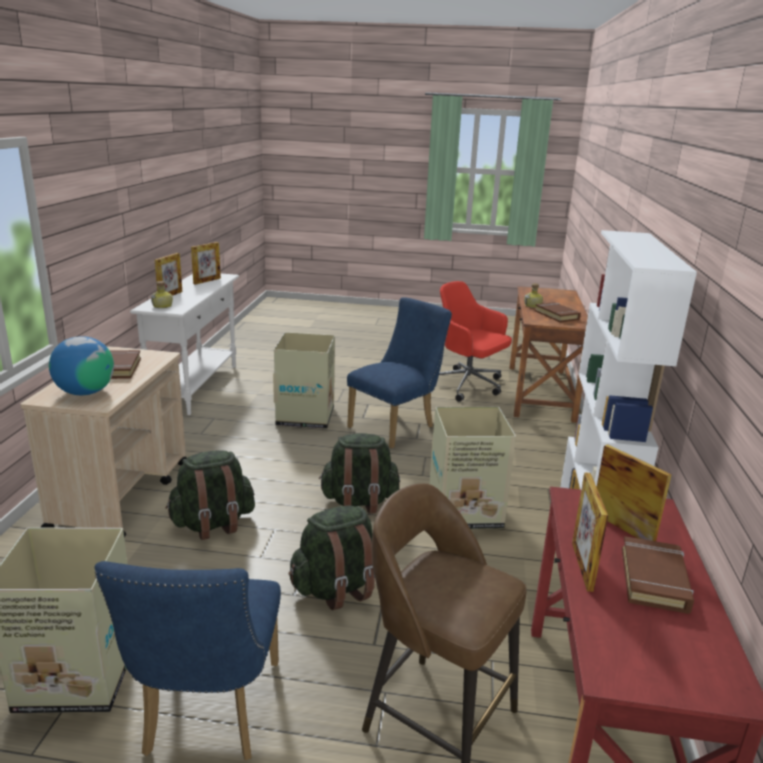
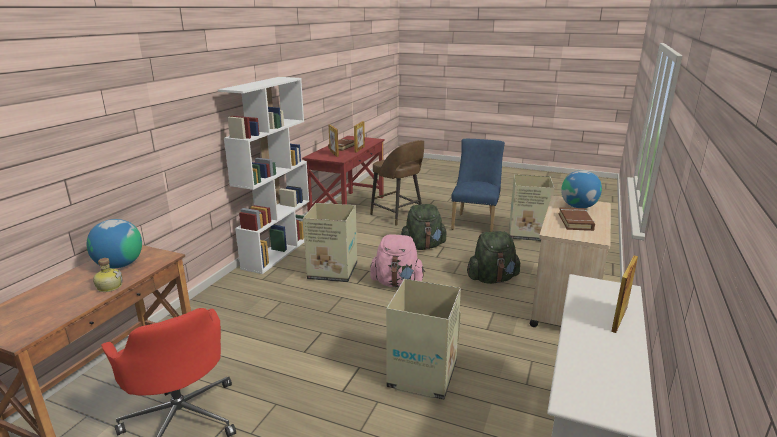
camera: 165 degrees left, 0 degrees up
(163, 306) = (606, 291): bottle -> none
(207, 281) = (595, 373): picture frame -> none
(359, 502) = (397, 283): green backpack -> pink backpack
(396, 426) = (330, 350): blue chair -> none
(557, 315) = (119, 265): brown book -> globe

